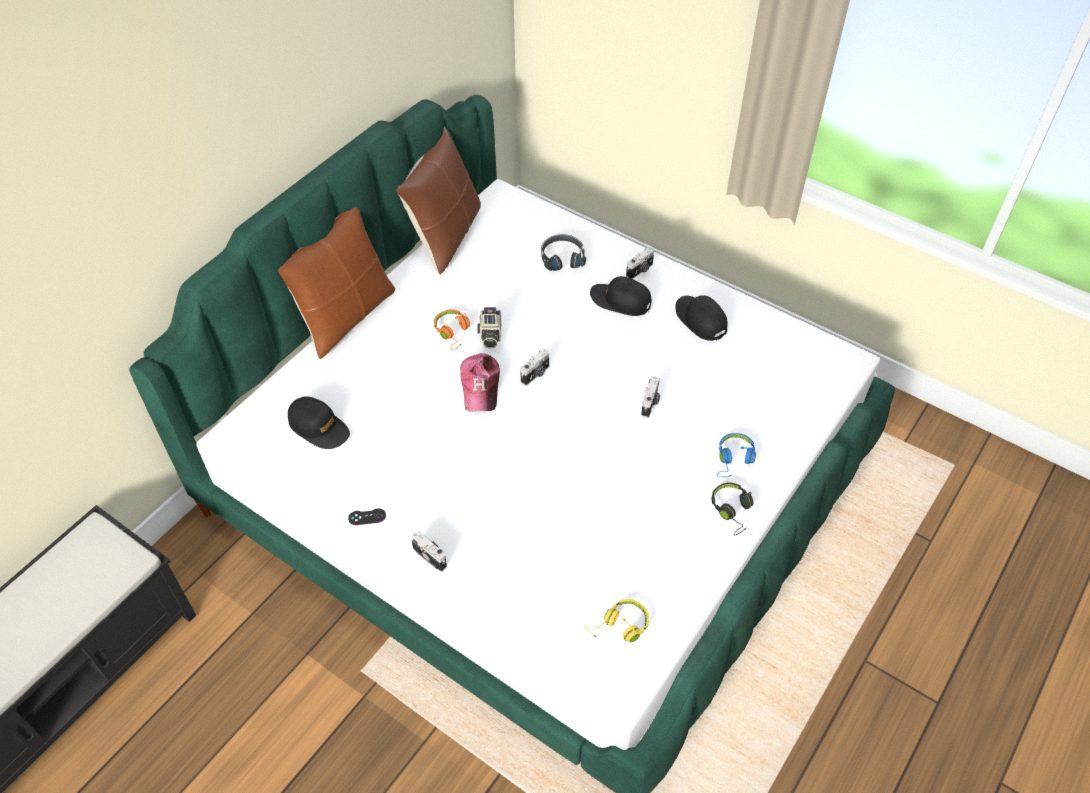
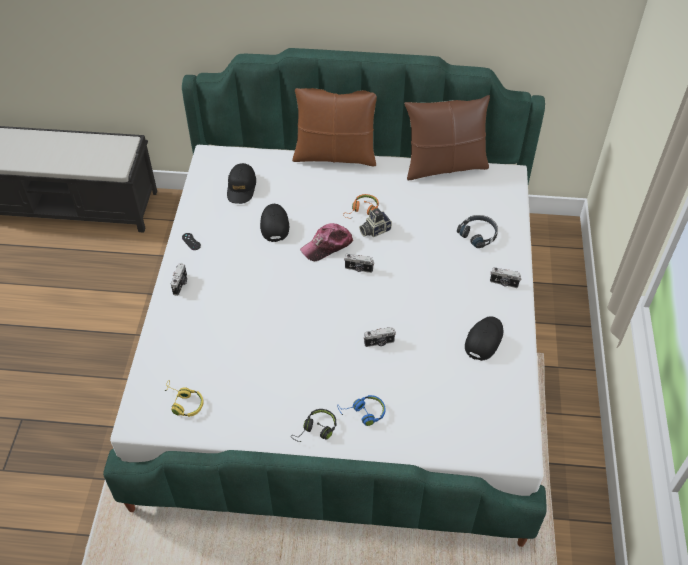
camera: 60 degrees right, 0 degrees up
(620, 301) = (464, 285): black cap -> black cap (274, 224)

